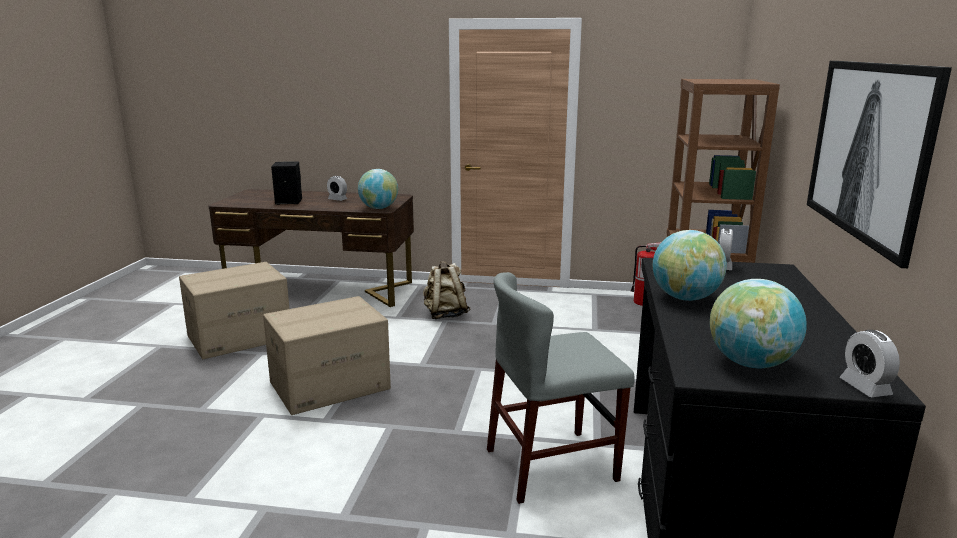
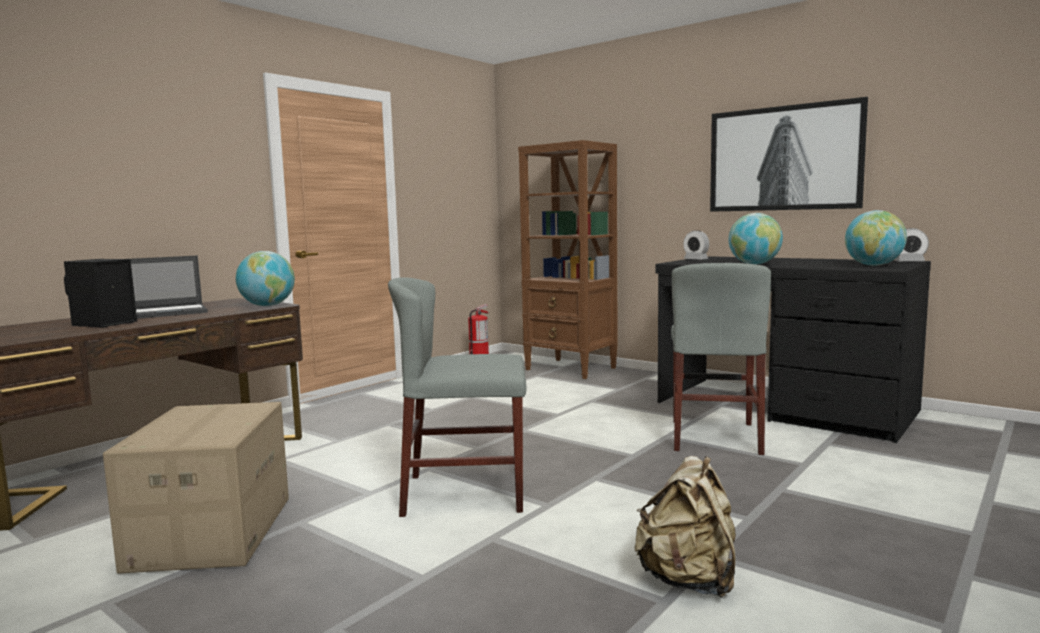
camera: 60 degrees left, 10 degrees down
(330, 385) = (464, 493): cardboard box -> grey chair
(337, 199) = (169, 312): alarm clock -> laptop
(445, 315) = (374, 422): beige backpack -> beige backpack (688, 580)

